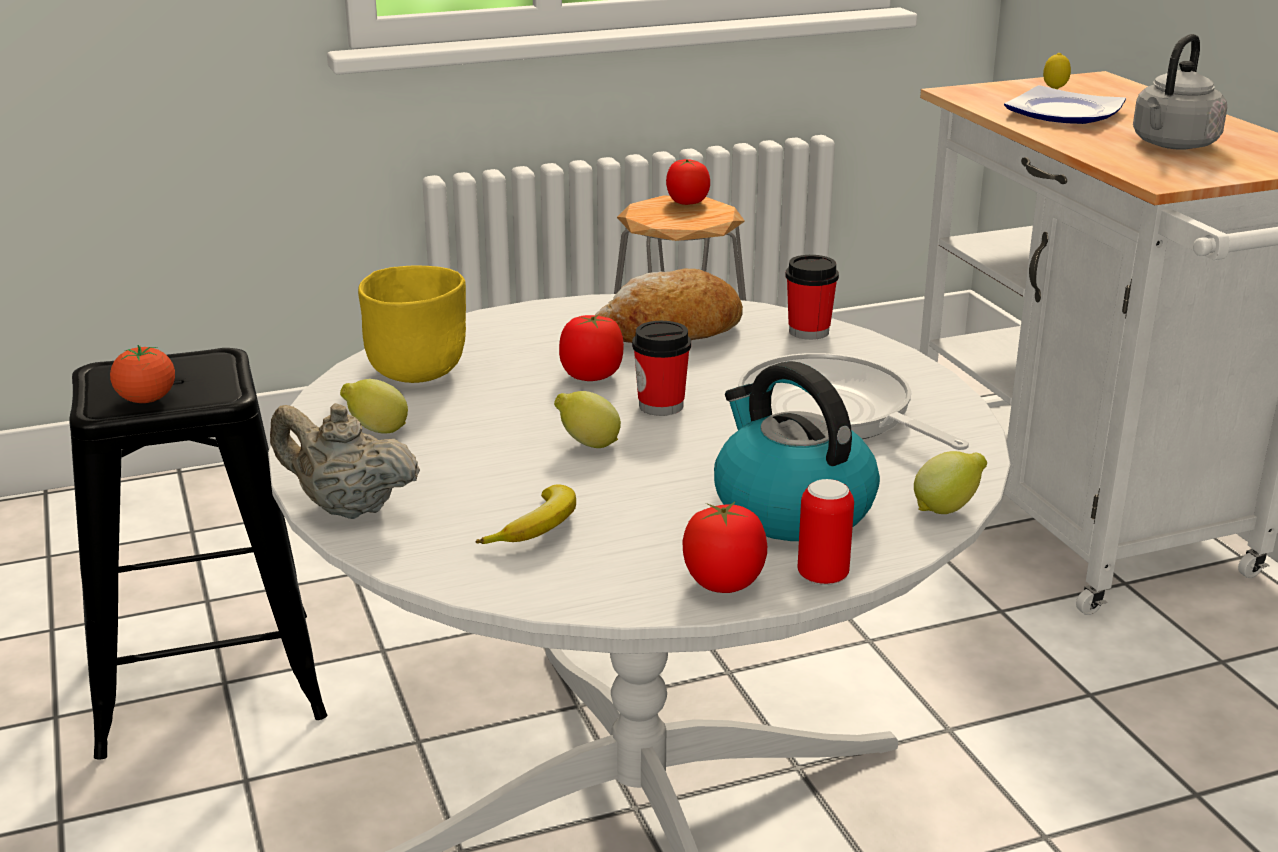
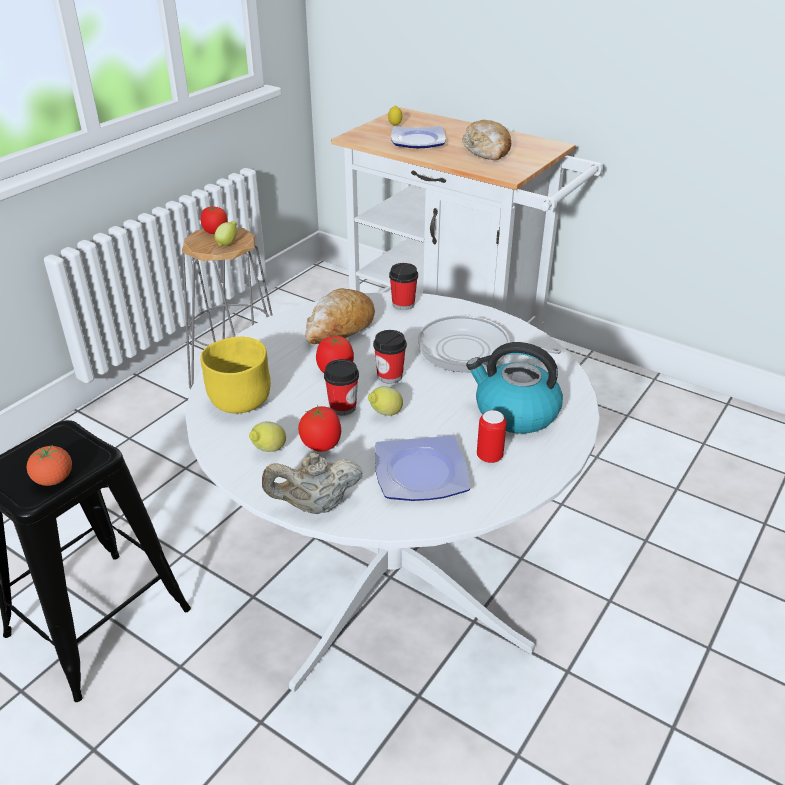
camera: 35 degrees left, 10 degrees up
(538, 528) = (422, 474): banana -> plate
(541, 418) = (342, 407): none -> cup
(724, 583) = (537, 467): tomato -> tomato (321, 444)
(822, 576) = (569, 444): can -> can (489, 457)
(947, 509) = (574, 386): lemon -> lemon (227, 243)
(1172, 145) = (487, 151): grey kettle -> bread

